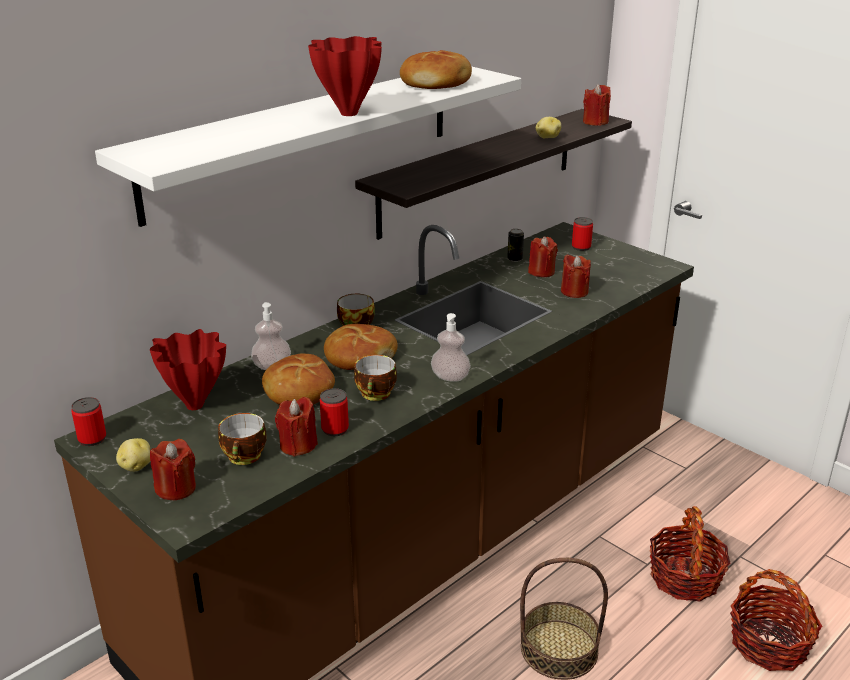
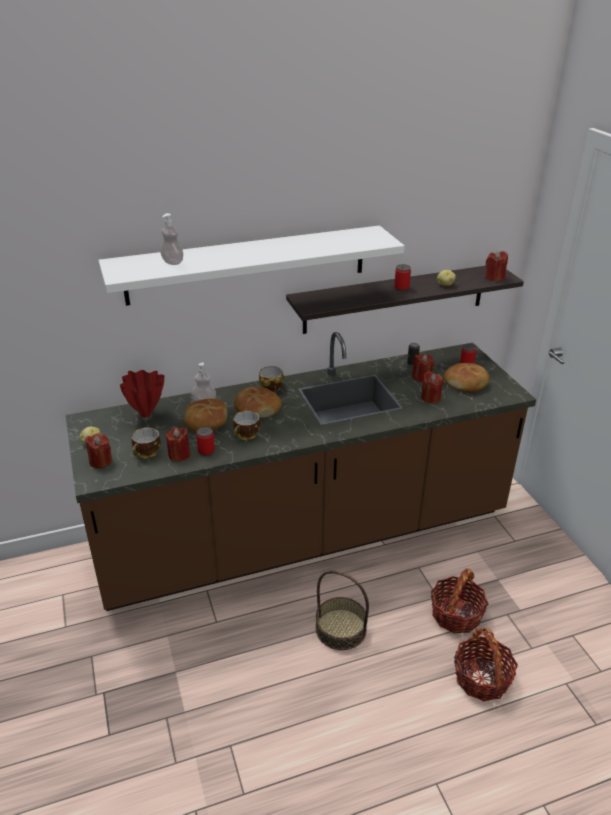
camera: 25 degrees right, 5 degrees up
(92, 439) = (83, 420): can -> can (401, 288)
(347, 114) = (258, 257): red vase -> none
(437, 83) = (342, 241): bread -> bread (466, 383)
(450, 377) = (298, 437): soap dispenser -> soap dispenser (172, 262)

